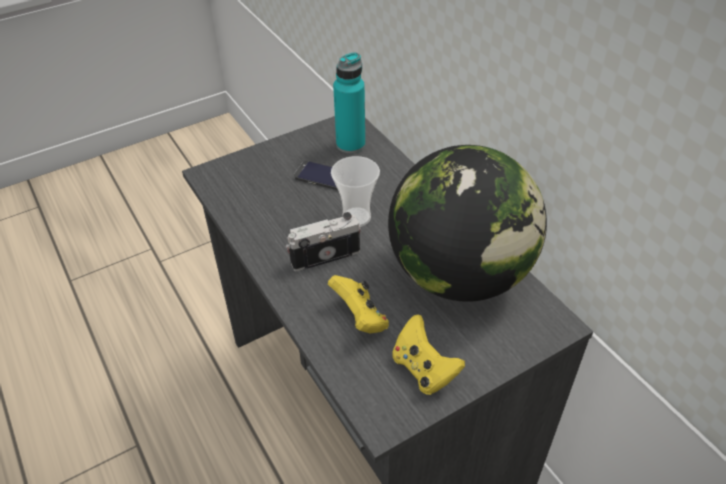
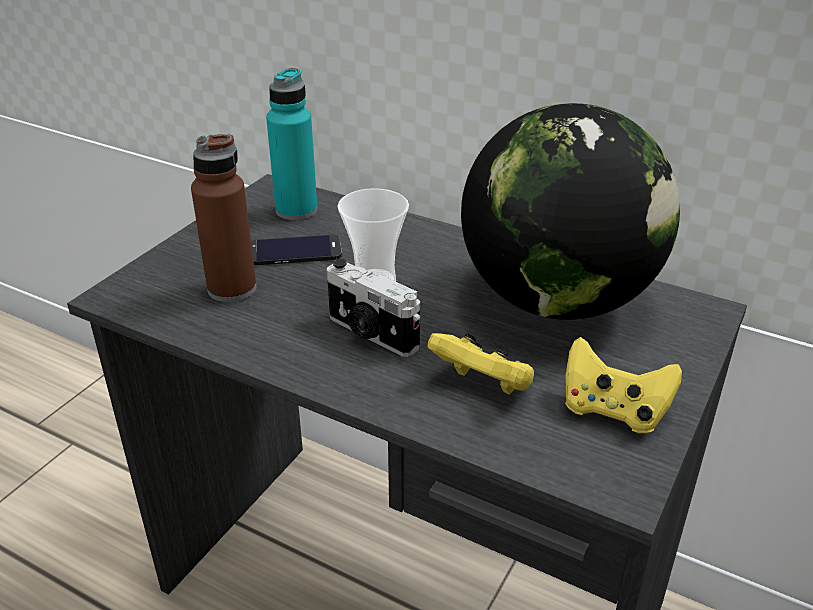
camera: 30 degrees left, 10 degrees down
(271, 192) = (232, 289): none -> brown bottle
(324, 255) = (371, 334): camera -> camera turned 90 degrees counterclockwise

